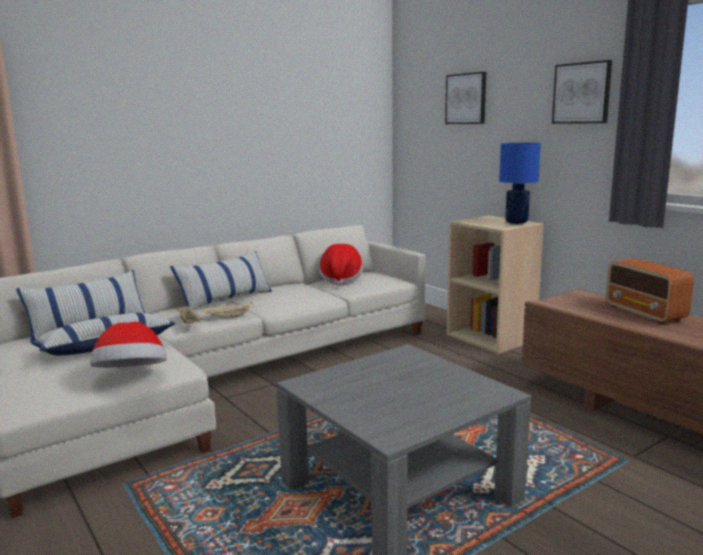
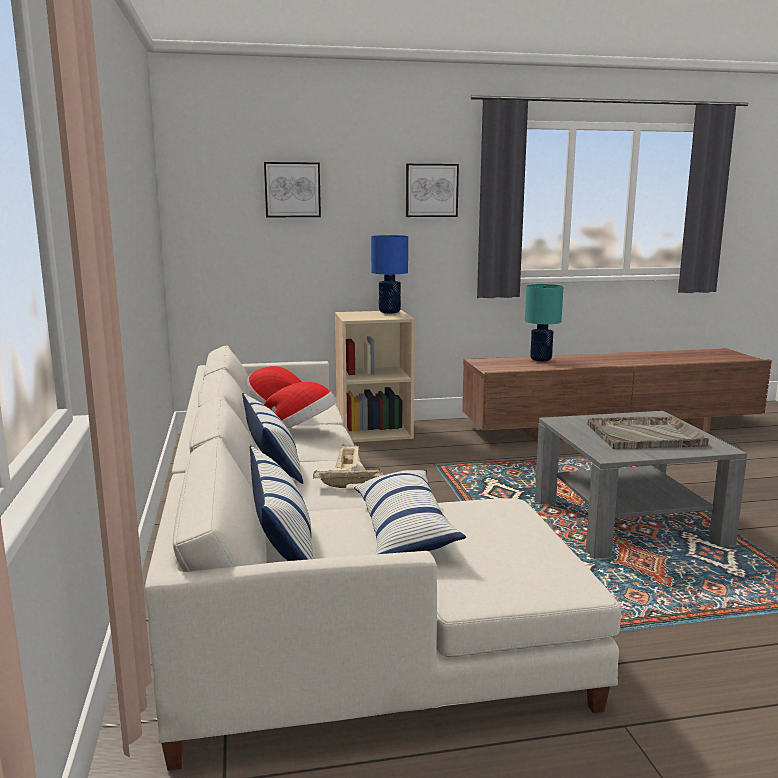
camera: 65 degrees left, 0 degrees up
(132, 376) = (521, 521): hat -> hat (303, 429)
(398, 393) = (646, 435): none -> grey tray
(645, 313) = (541, 360): radio -> turquoise table lamp

